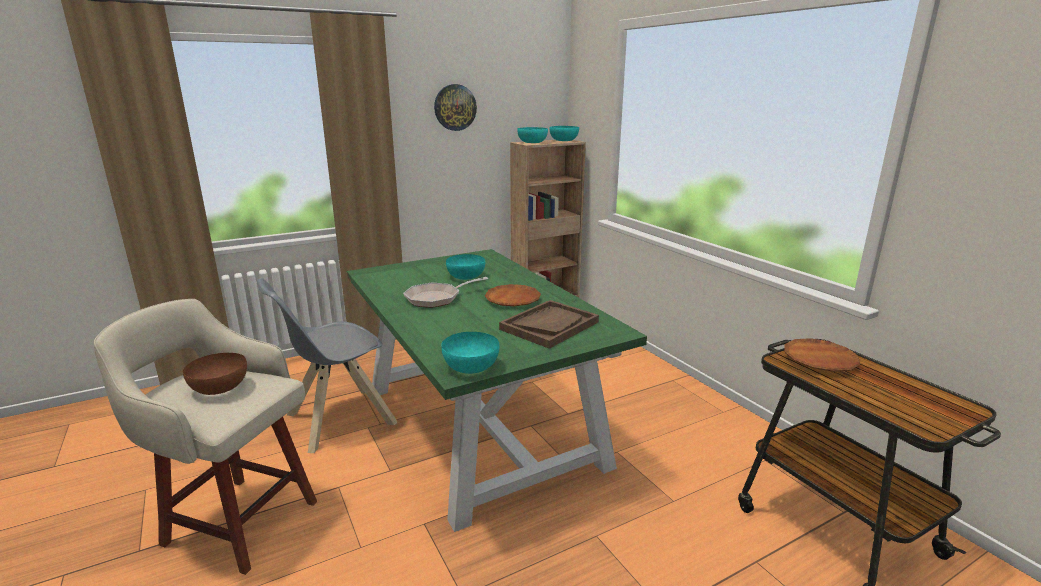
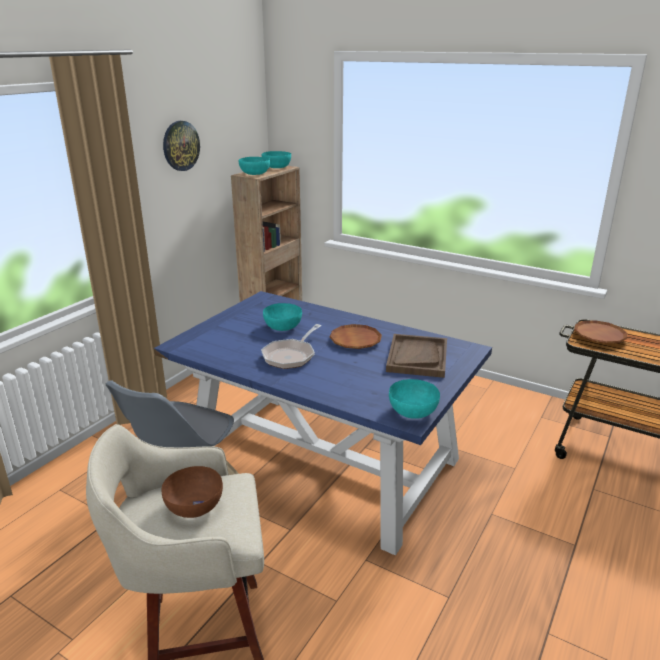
camera: 30 degrees left, 5 degrees up
(481, 426) = (325, 462): green dining table -> blue dining table

